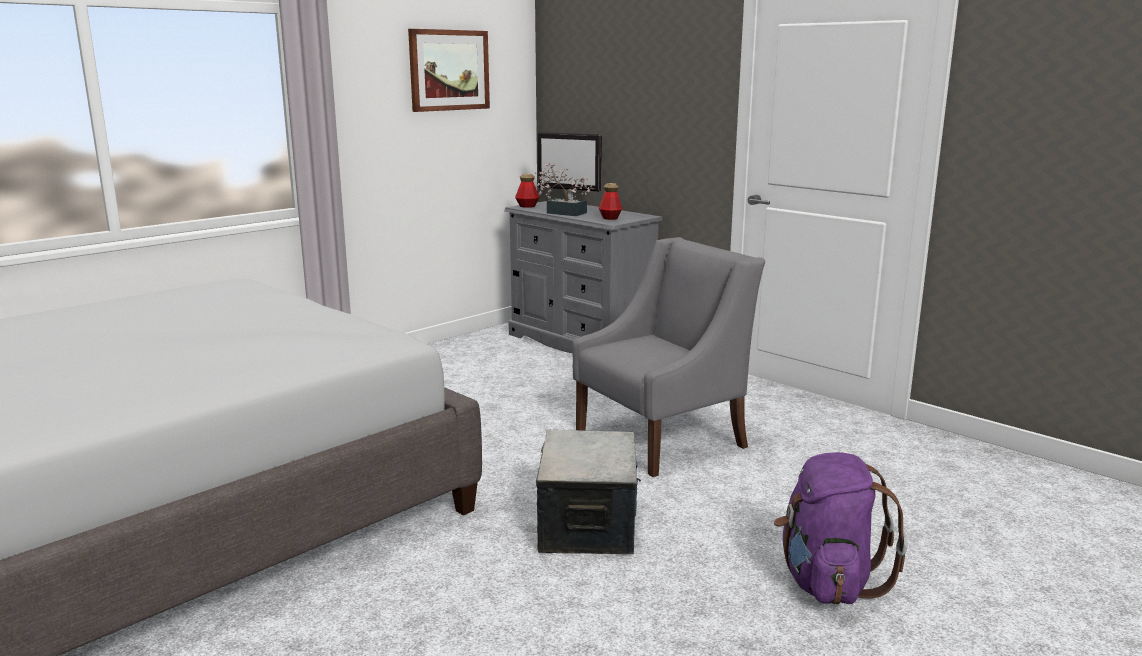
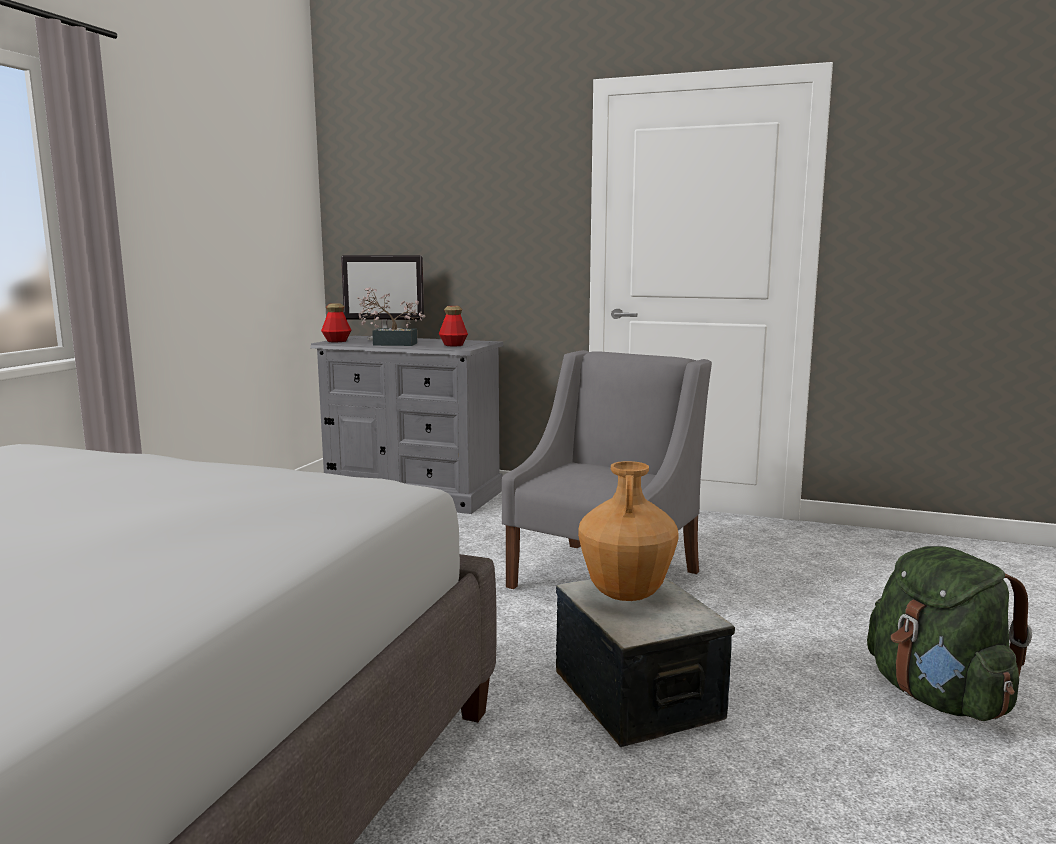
camera: 25 degrees left, 5 degrees down
(449, 70) = (236, 177): picture -> none
(586, 445) = (626, 594): none -> brown vase
(827, 582) = (937, 697): purple backpack -> green backpack

